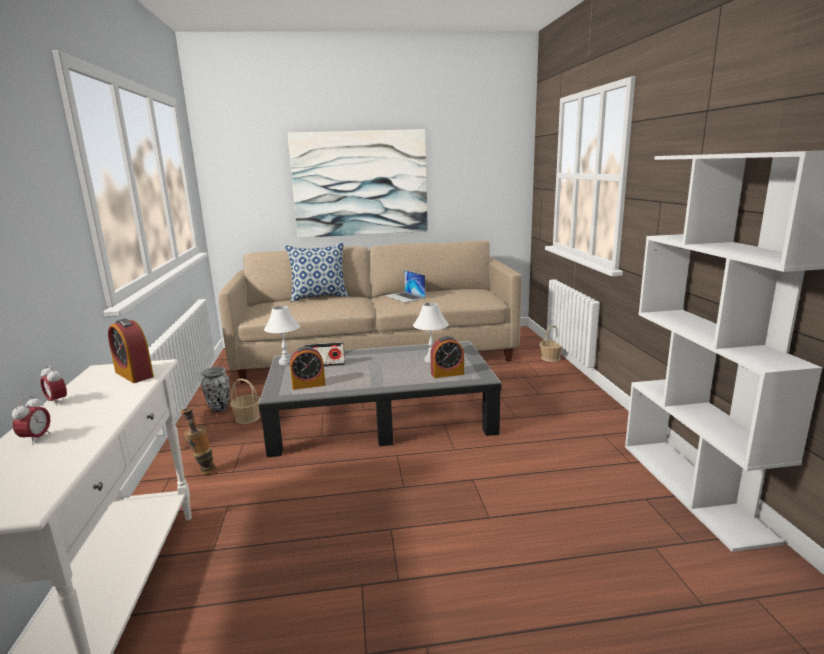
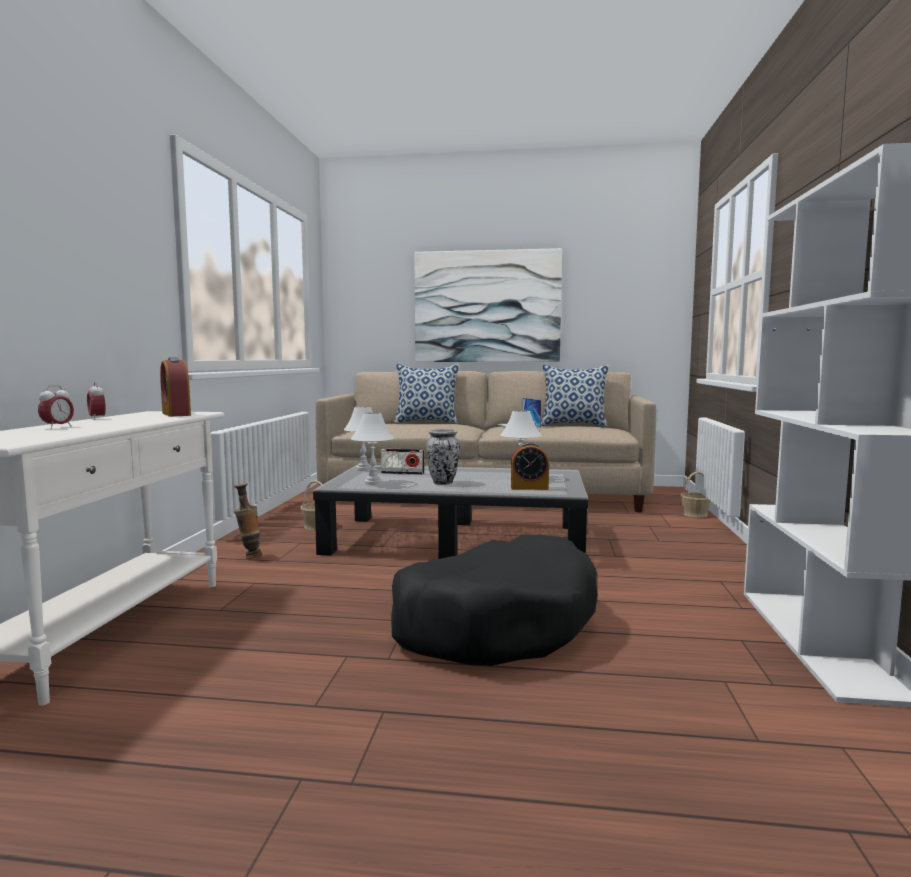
camera: 15 degrees right, 10 degrees down
(219, 408) = (295, 517): vase -> vase (443, 483)
(308, 385) = (373, 483): alarm clock -> white table lamp
(448, 289) = (574, 425): none -> pillow
(463, 516) = (495, 623): none -> black dog bed

